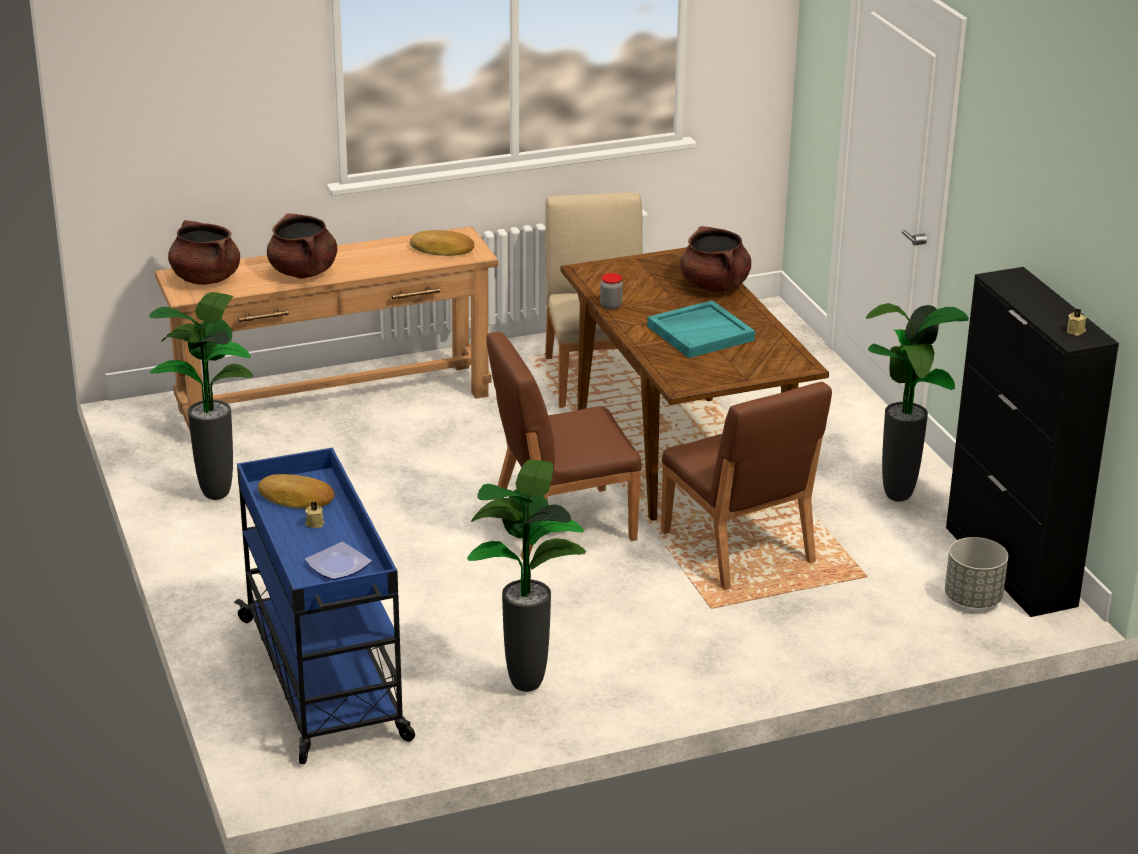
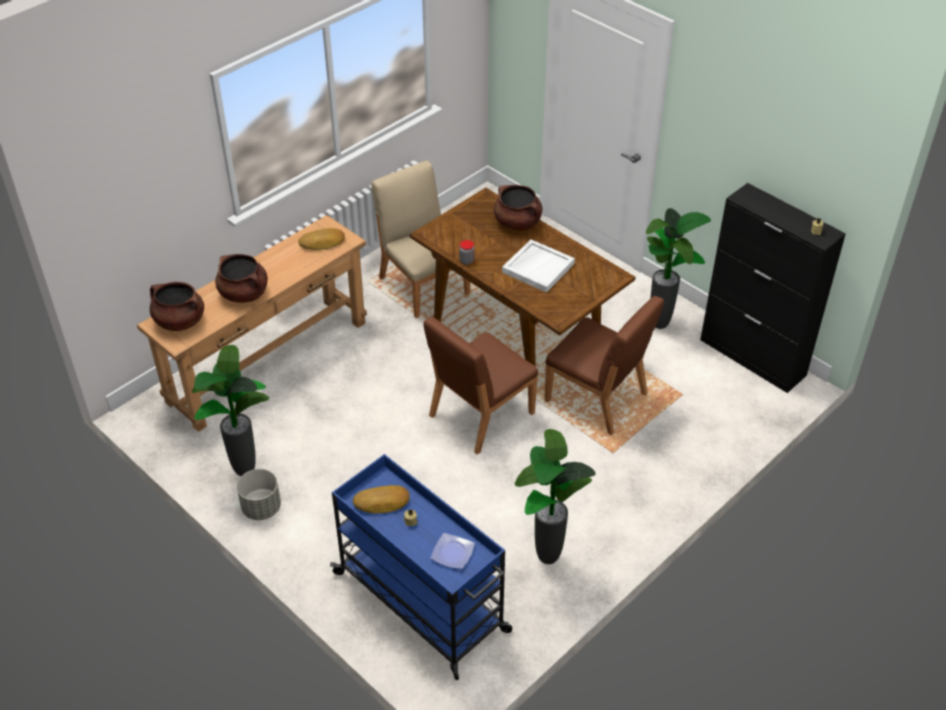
camera: 25 degrees left, 15 degrees up
(700, 333) = (538, 267): turquoise tray -> white tray
(973, 598) = (748, 390): grey planter -> grey planter (261, 508)

